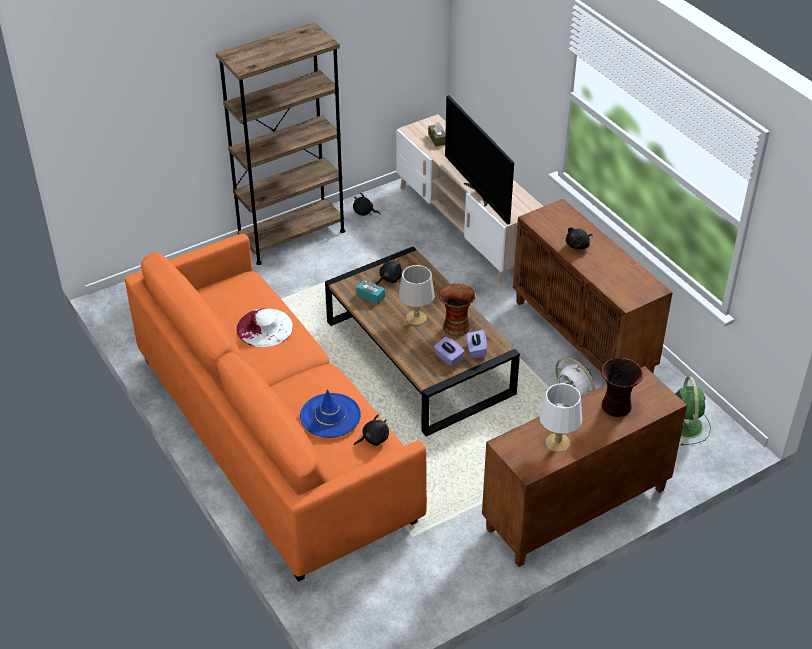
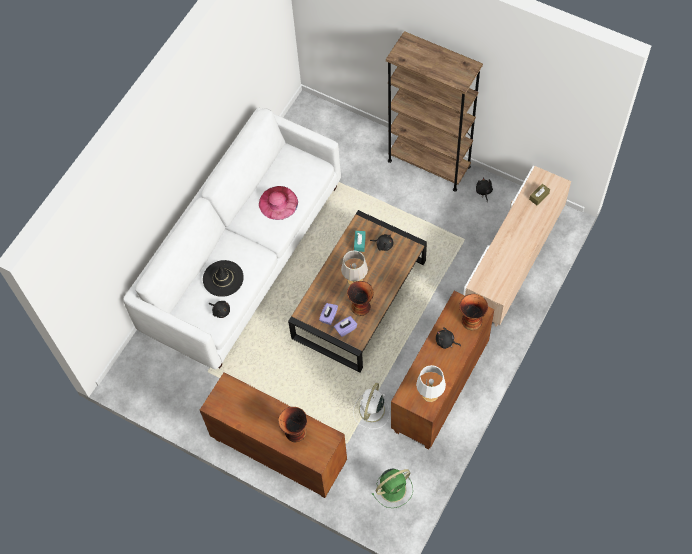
camera: 65 degrees right, 20 degrees up
(264, 327) = (278, 202): white hat -> pink hat
(273, 437) = (243, 257): orange sofa -> white sofa
(330, 416) = (223, 278): blue hat -> black hat
(478, 194) = (492, 253): television -> none
(558, 443) = (244, 412): white table lamp -> white table lamp (430, 394)
(564, 218) = (471, 320): none -> vase

